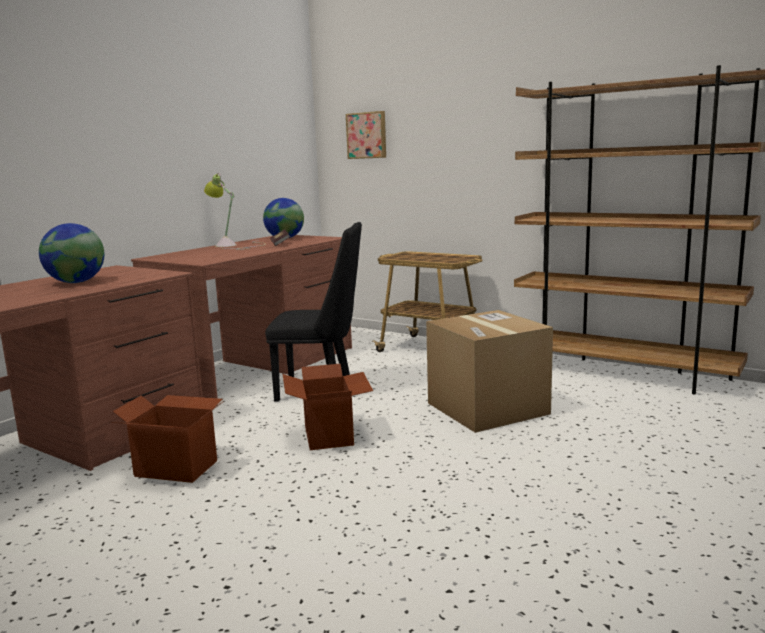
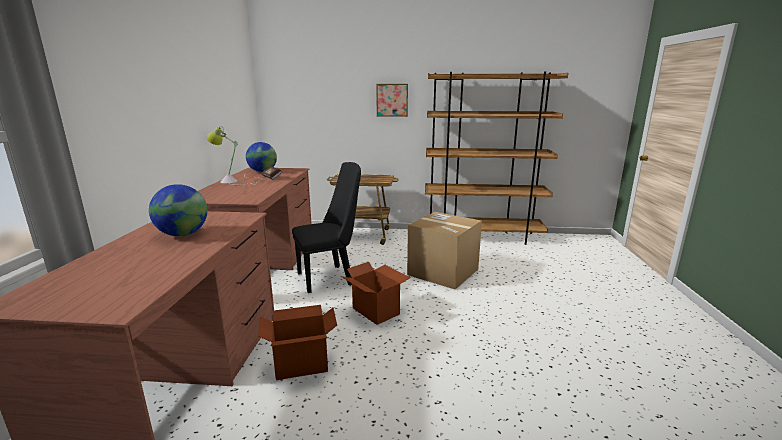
camera: 30 degrees left, 5 degrees up
(367, 135) = (302, 94): picture -> picture (392, 100)

